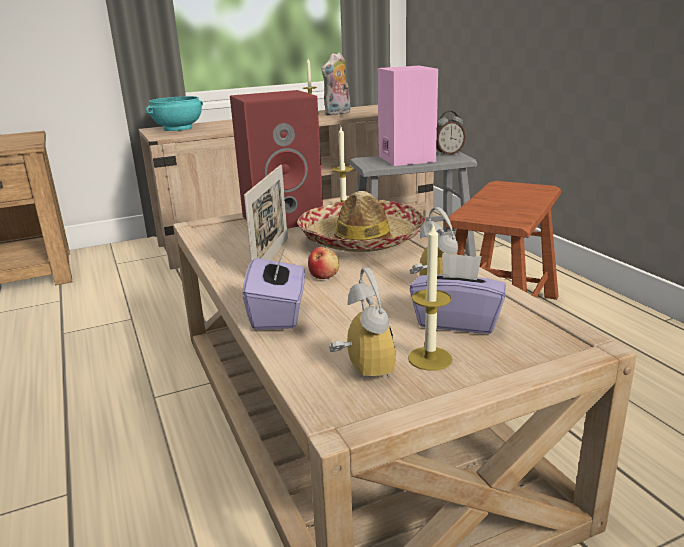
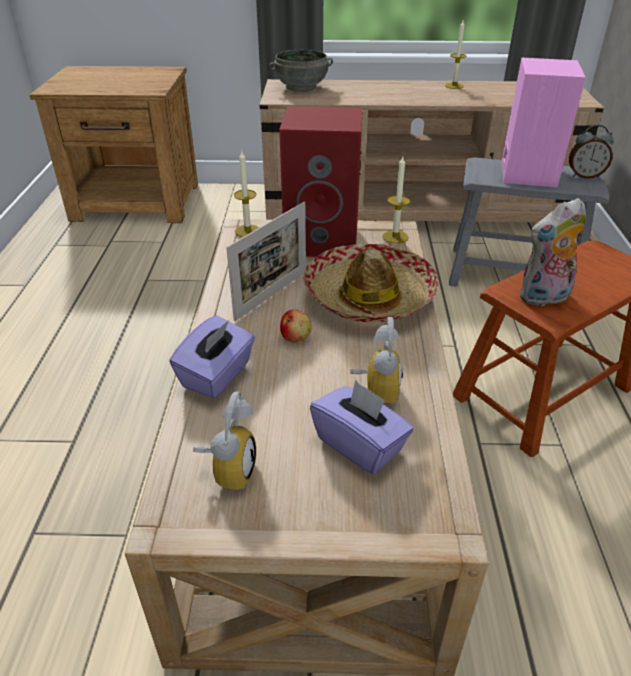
camera: 25 degrees right, 15 degrees up
(178, 128) = (301, 87): turquoise bowl -> grey bowl
(338, 114) = (482, 93): plush toy -> plush toy (544, 298)
(430, 358) = (294, 482): candle -> candle (247, 231)

